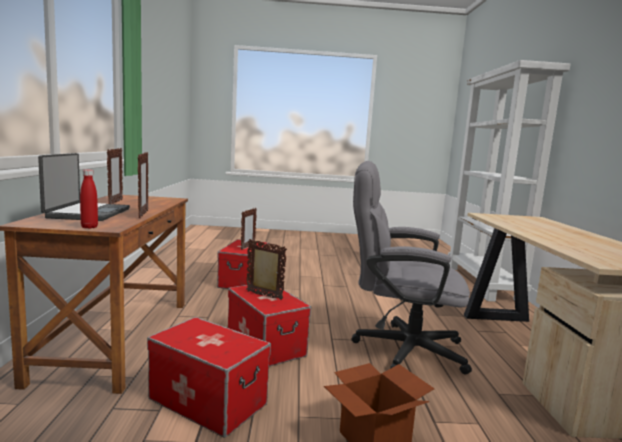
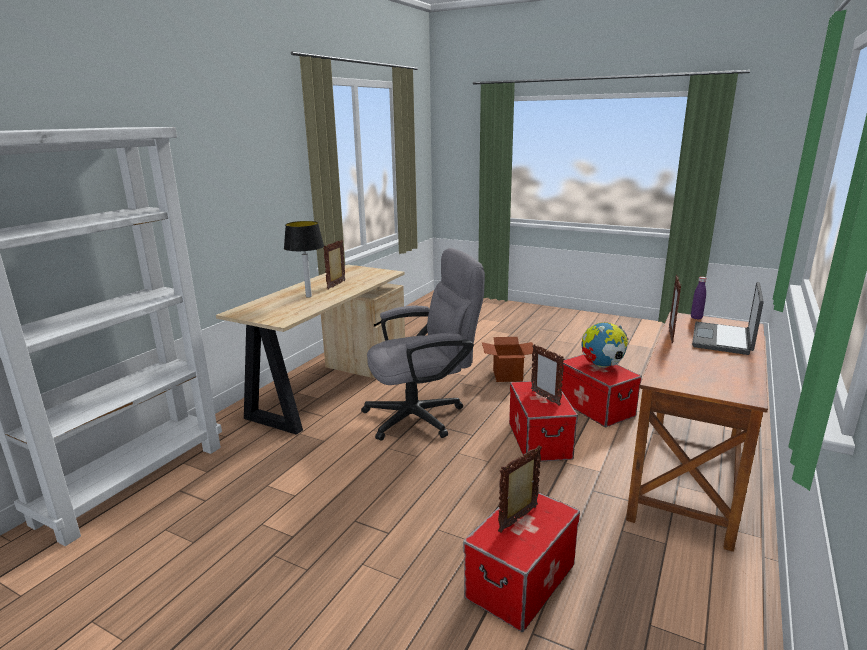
camera: 150 degrees left, 10 degrees up
(89, 227) = (696, 318): red bottle -> purple bottle
(115, 202) = (725, 367): picture frame -> picture frame (336, 285)
(205, 344) = (602, 365): none -> globe
(398, 348) = (423, 415): grey office chair -> grey office chair turned 60 degrees counterclockwise
(544, 229) = (308, 296): none -> table lamp

